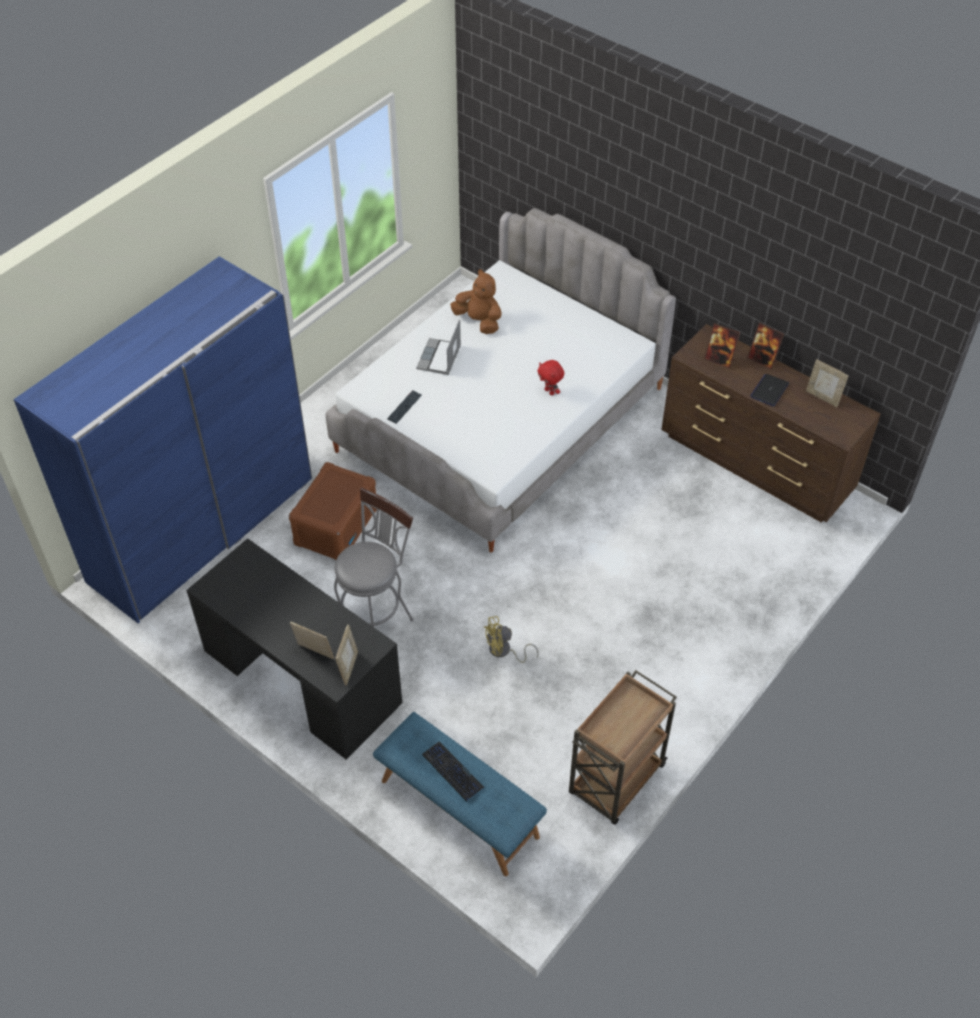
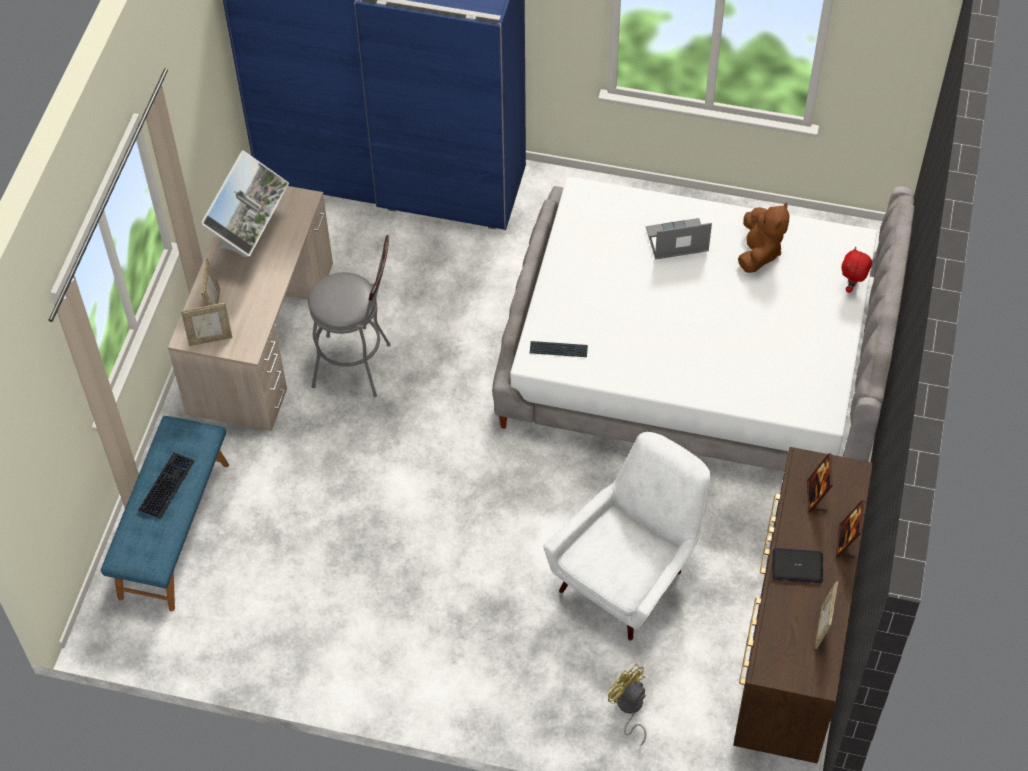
camera: 65 degrees right, 5 degrees up
(265, 604) = (251, 242): none -> monitor
(302, 675) = (262, 336): black desk -> beige desk
(336, 526) = (458, 279): brown storage box -> none
(404, 407) = (583, 242): keyboard -> keyboard (558, 350)
(504, 651) = (377, 492): yellow fan -> yellow fan (629, 708)
(550, 391) = (691, 361): red plush toy -> red plush toy (852, 287)
(615, 781) = (267, 654): brown cart -> none
(659, 527) = (630, 574): none -> white armchair

